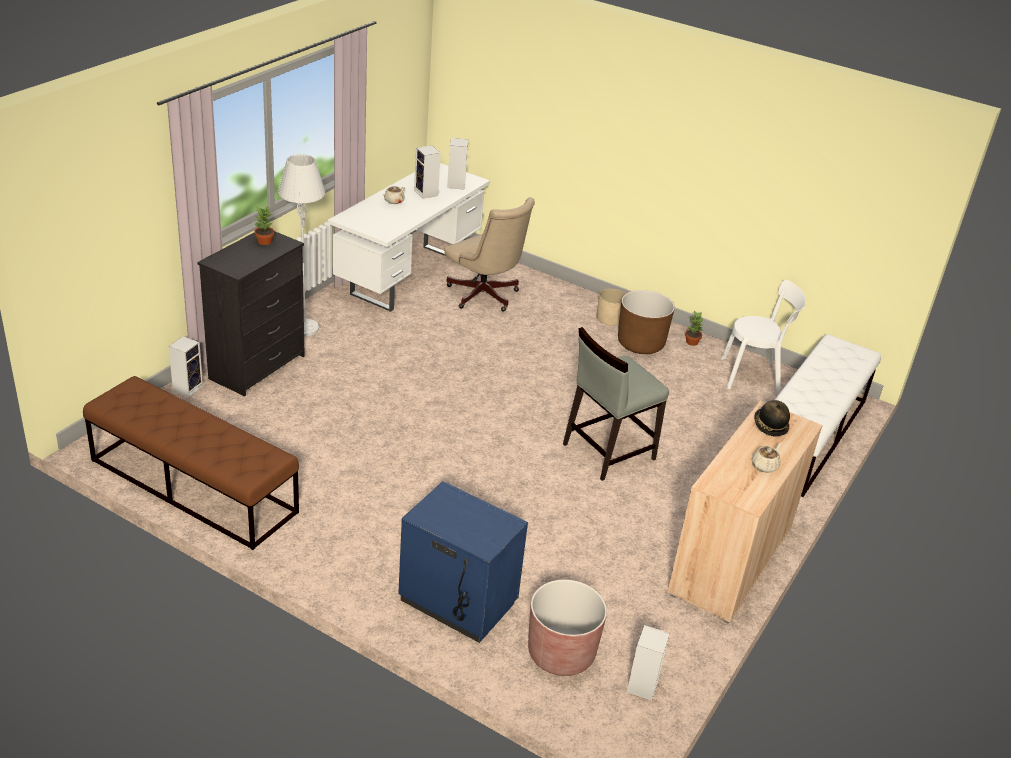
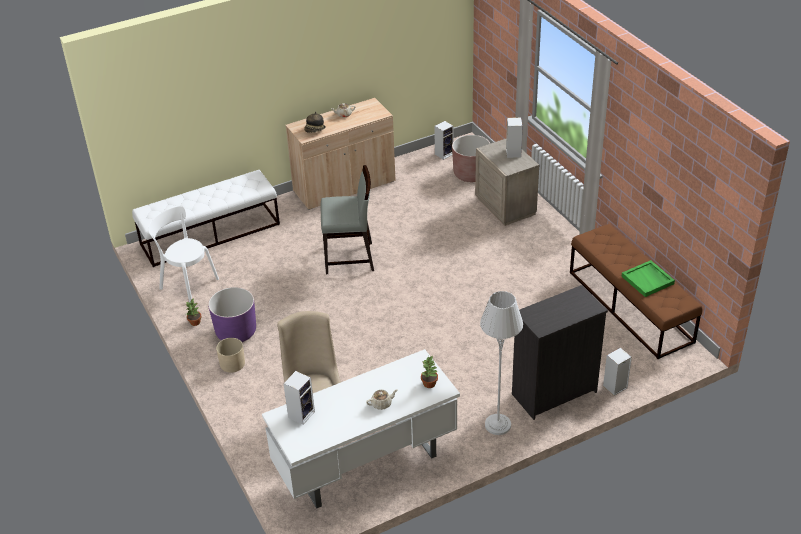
camera: 145 degrees left, 5 degrees up
(165, 418) = (648, 280): none -> green tray
(264, 241) = (546, 320): potted plant -> potted plant (429, 383)
(427, 193) = (341, 408): speaker -> speaker (513, 152)
(457, 602) = (506, 206): blue nightstand -> beige nightstand
(640, 343) = (236, 332): brown planter -> purple planter

